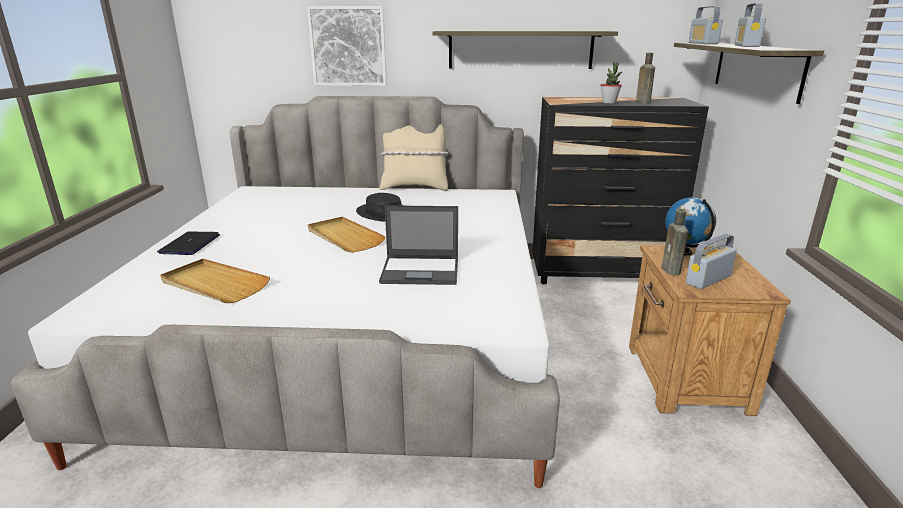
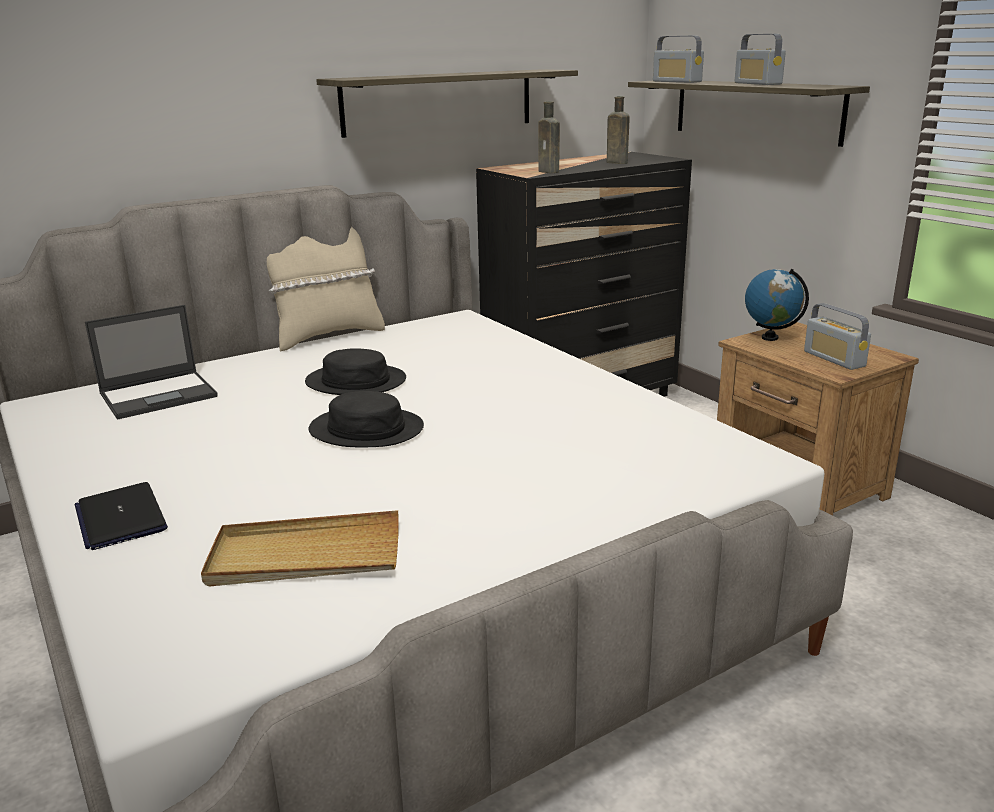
camera: 35 degrees left, 0 degrees up
(344, 237) = (366, 429): beige tray -> black hat
(348, 46) = (171, 113): picture -> none
(421, 271) = (557, 439): laptop -> laptop (160, 395)
(609, 102) = (582, 167): potted plant -> none
(671, 271) = (792, 360): brown bottle -> brown bottle (549, 171)
(708, 279) = (834, 359): radio -> radio turned 45 degrees counterclockwise

